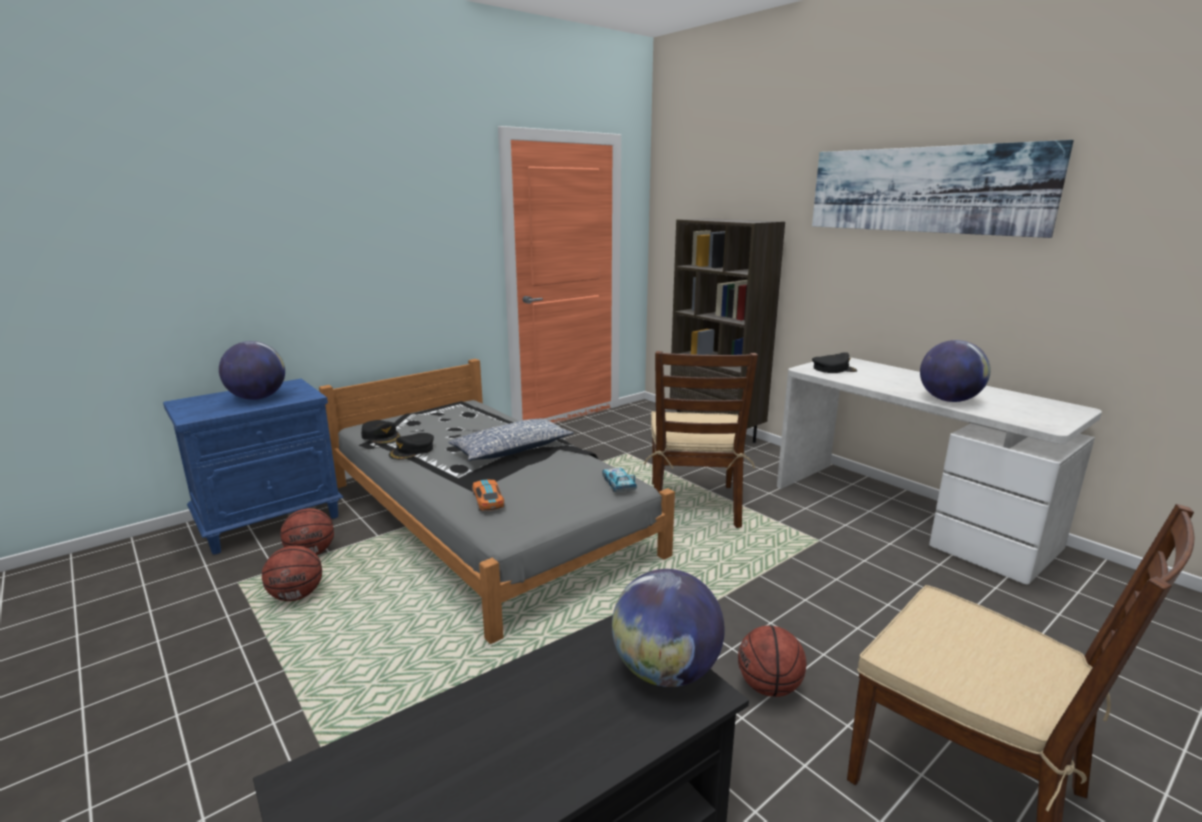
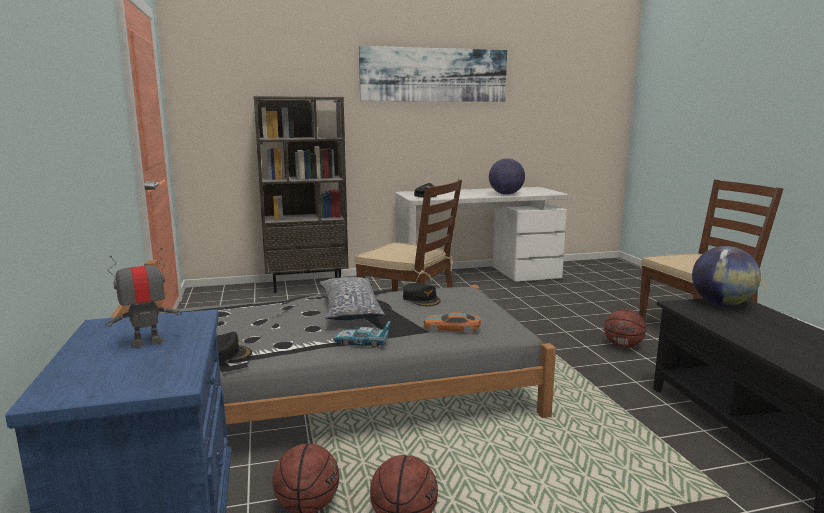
camera: 65 degrees left, 5 degrees down
(257, 398) = (147, 342): globe -> toy robot
(412, 451) = (292, 345): black cap -> black cap (421, 299)
(618, 484) = (460, 291): toy car -> toy car (362, 342)

